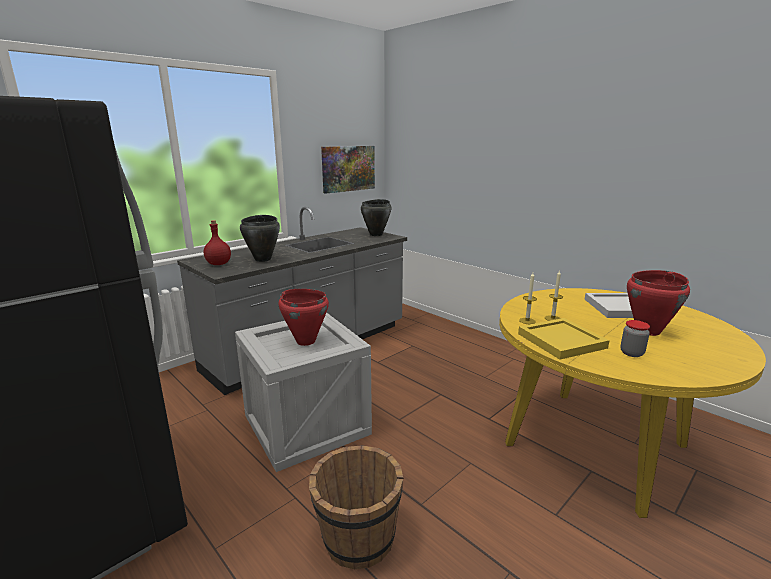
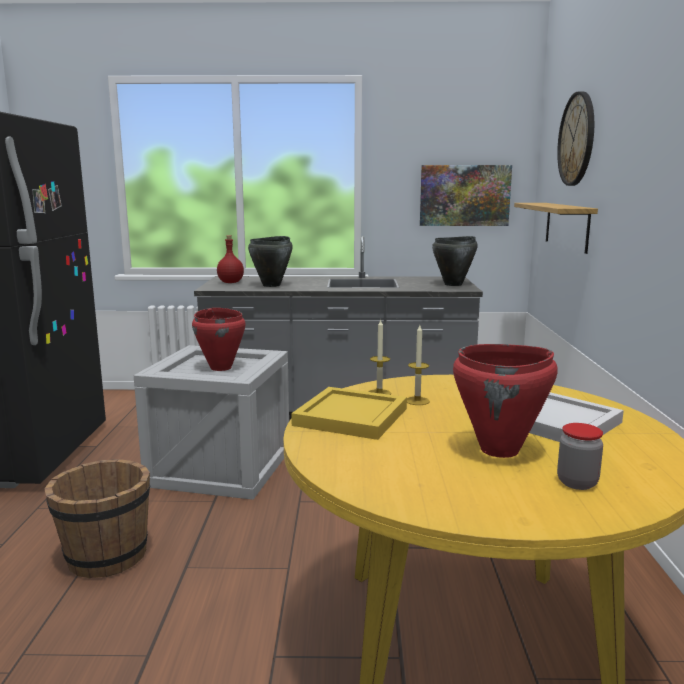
camera: 45 degrees right, 5 degrees down
(439, 188) = (567, 226): none -> shelf
(446, 132) = (577, 139): none -> wall clock
(631, 353) = (388, 453): jar -> jar (577, 483)

